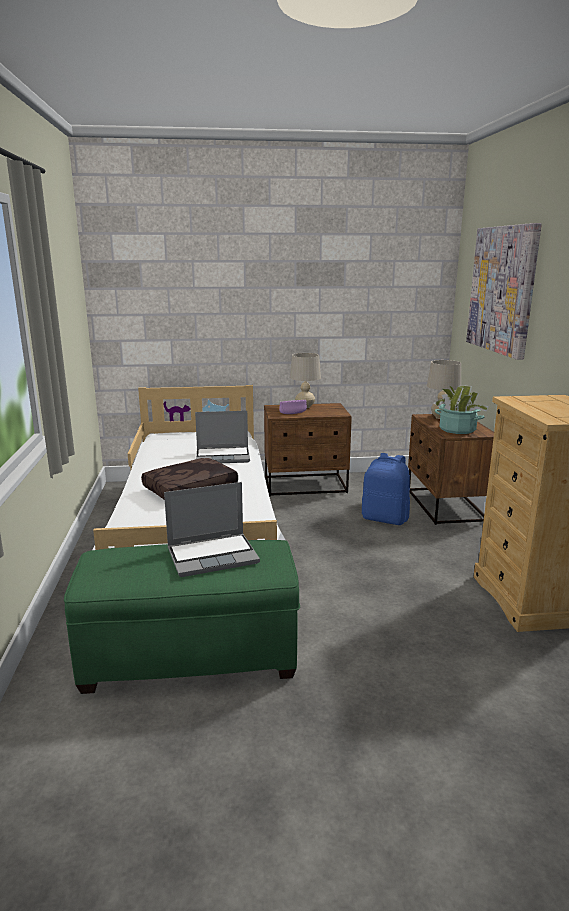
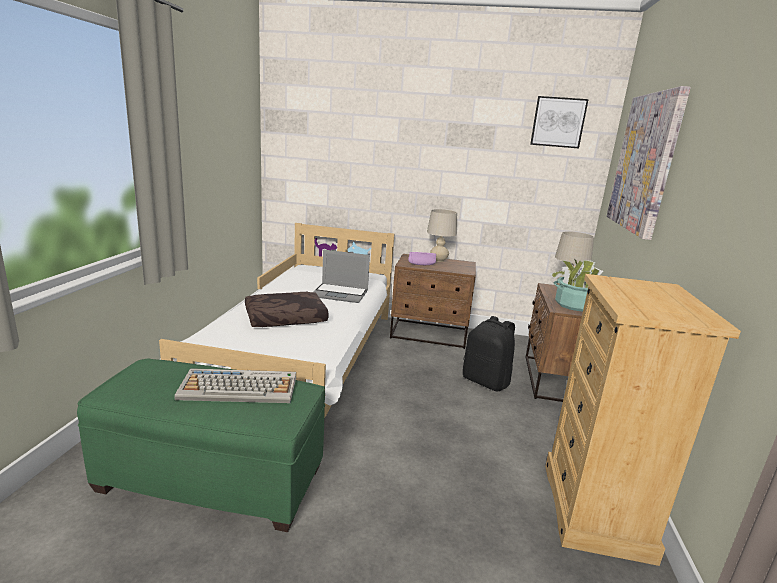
camera: 15 degrees right, 0 degrees up
(213, 555) = (240, 388): laptop -> keyboard
(385, 518) = (486, 381): blue backpack -> black backpack
(404, 254) = (558, 122): none -> picture

